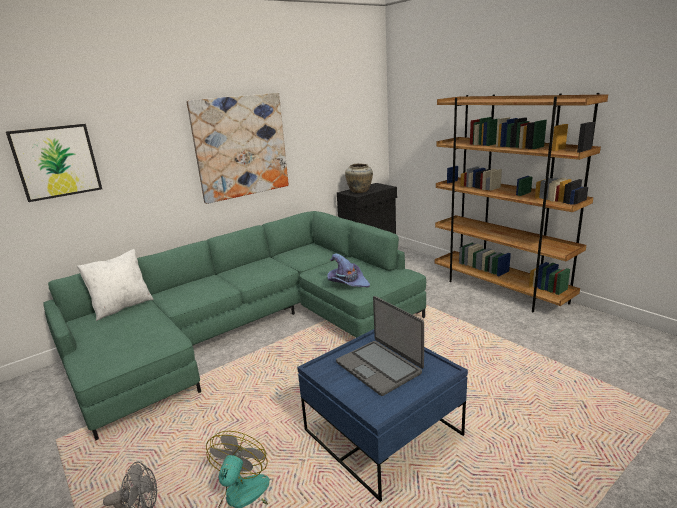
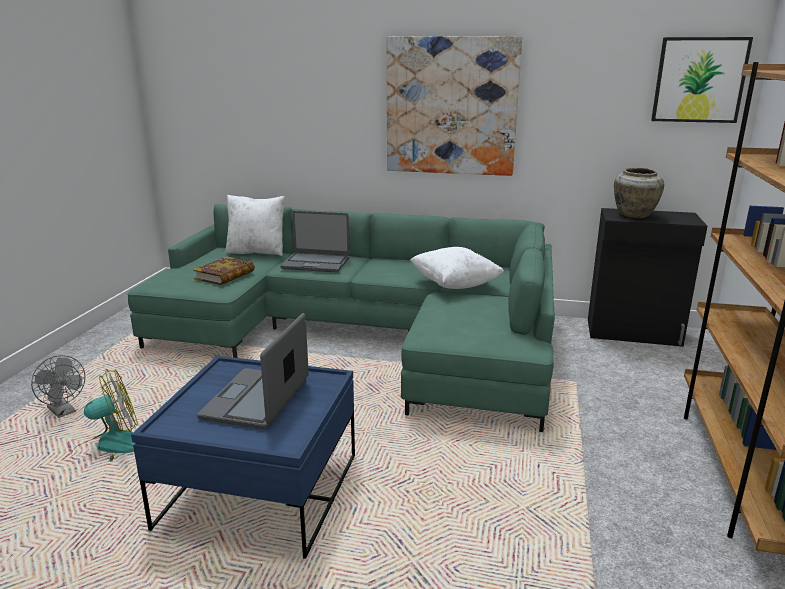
camera: 50 degrees right, 0 degrees up
(56, 162) = (248, 89): picture -> picture (699, 80)
(145, 331) = (225, 275): none -> book
(193, 292) = (316, 263): none -> laptop
(305, 264) = (455, 285): none -> white pillow
(347, 282) = (441, 320): purple hat -> none

